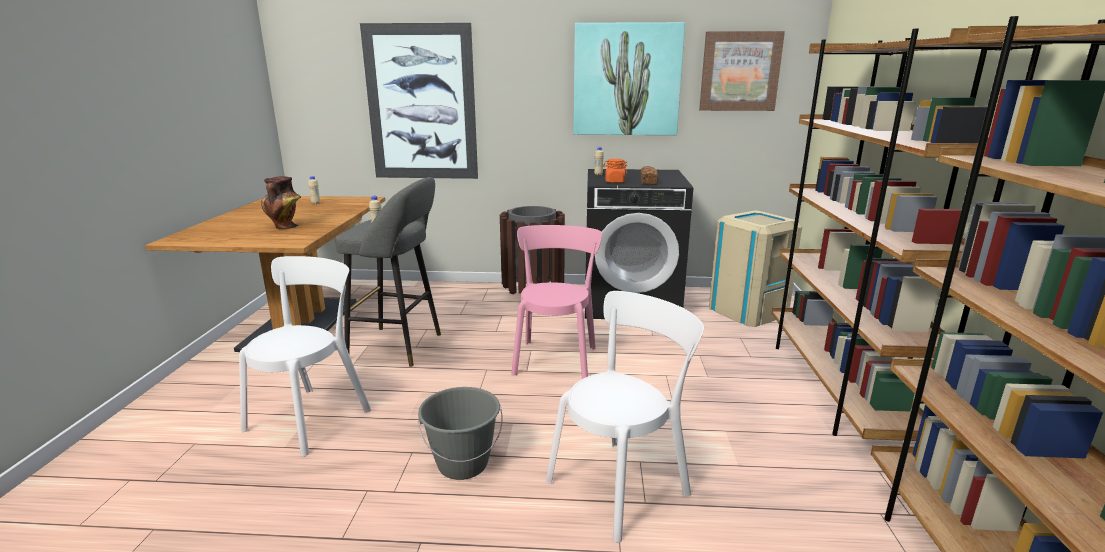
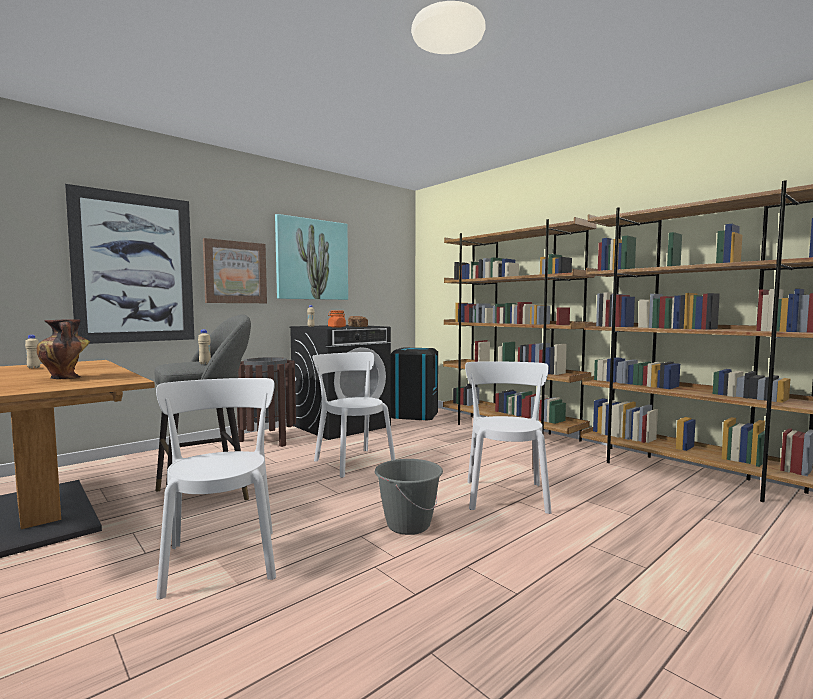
camera: 45 degrees left, 15 degrees down
(555, 358) = (352, 461): pink chair -> white chair
(740, 71) = (377, 259): picture -> picture (235, 272)
(747, 310) = (414, 414): beige trash can -> black trash can

